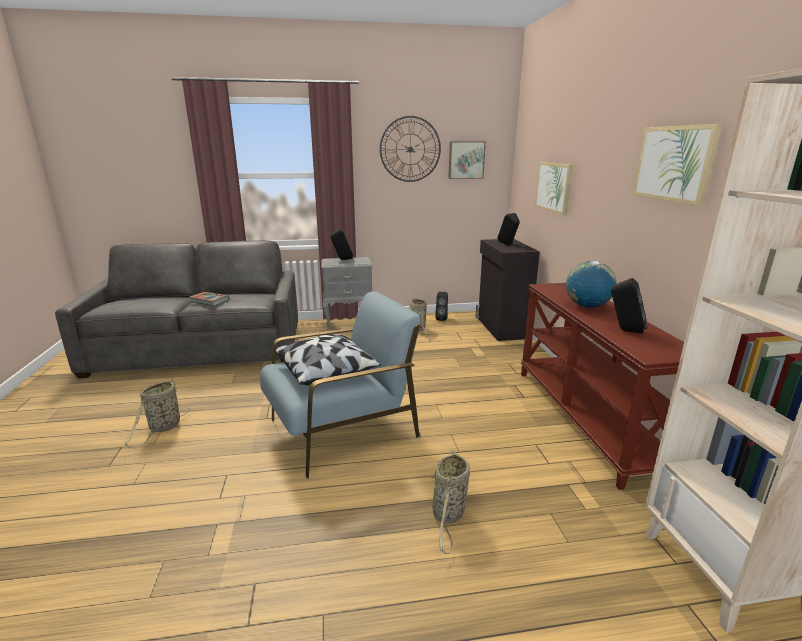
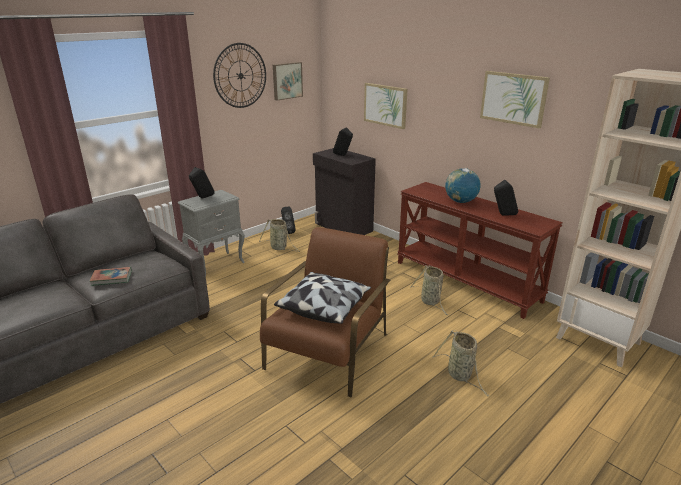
camera: 35 degrees left, 5 degrees up
(163, 428) = (169, 419): basket -> basket (431, 302)
(342, 431) = (328, 353): blue armchair -> brown armchair

